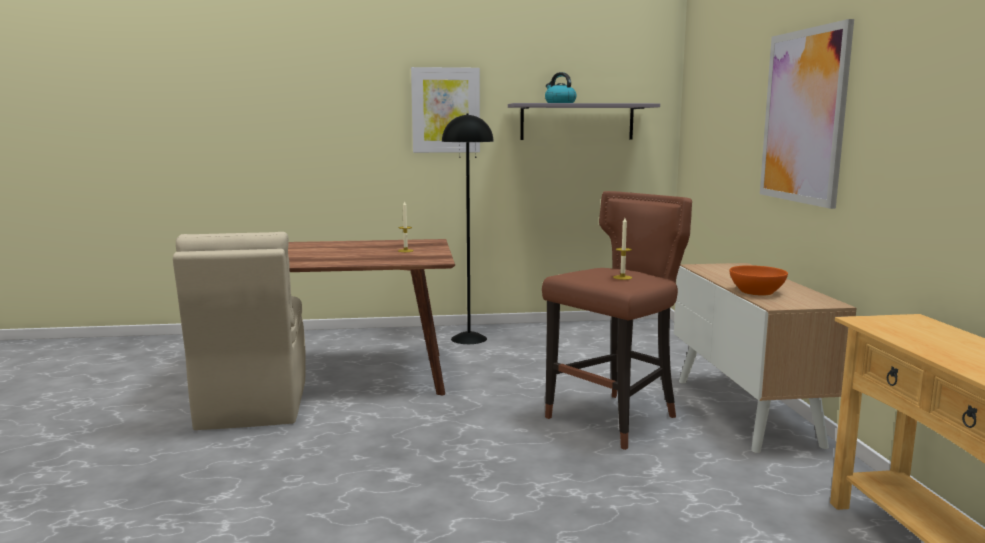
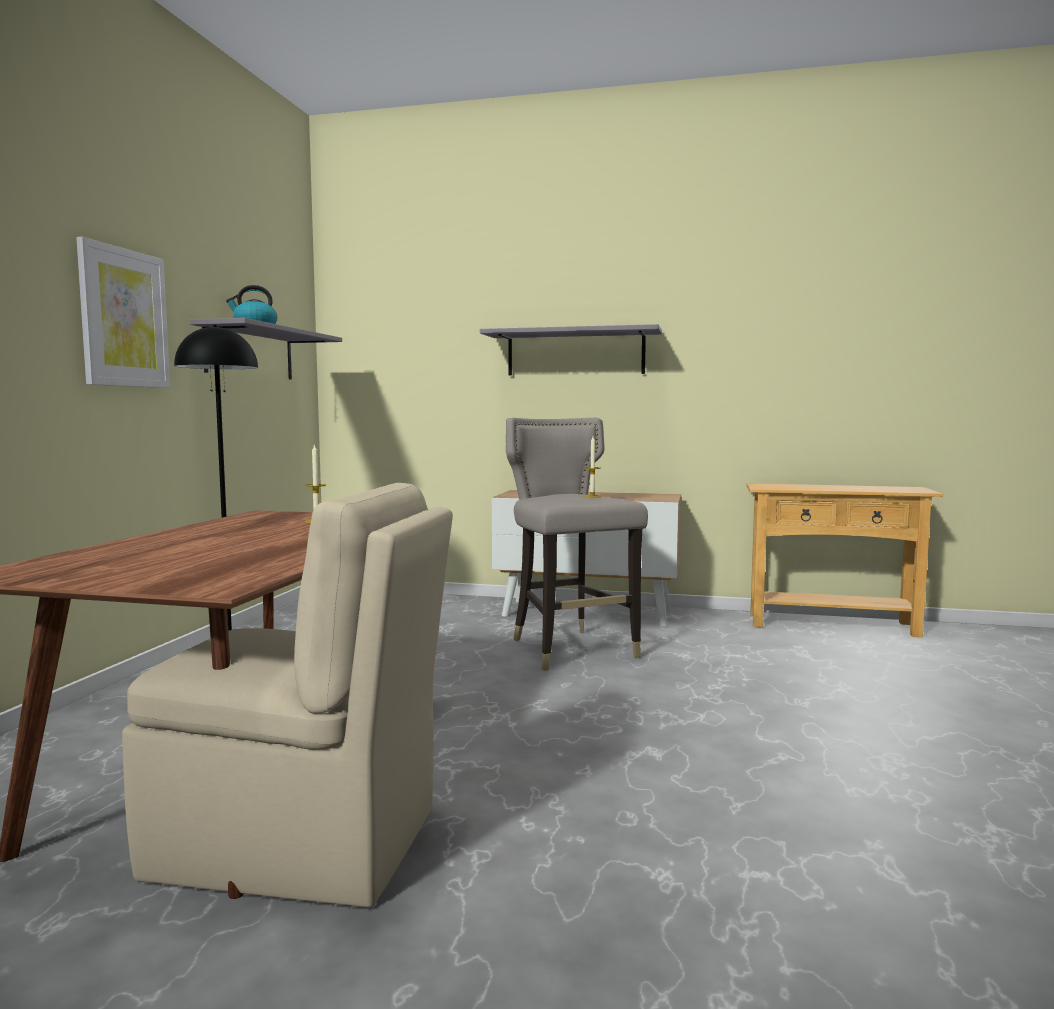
camera: 70 degrees left, 5 degrees down
(615, 419) = (570, 649): brown stool -> grey stool
(757, 292) = (620, 497): orange bowl -> none
(803, 116) = (575, 353): picture -> grey shelf

